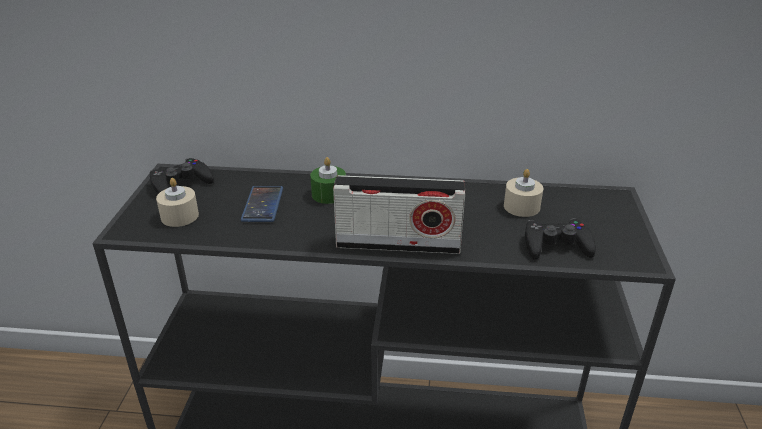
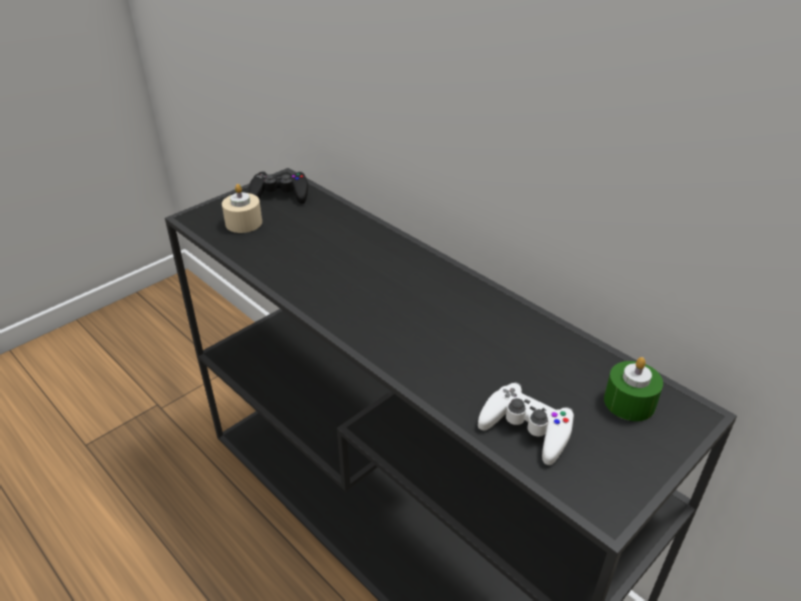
camera: 40 degrees right, 5 degrees up
(262, 204) = (314, 241): phone -> none
(329, 194) = (380, 258): green candle -> green candle (629, 402)
(398, 244) = (372, 338): radio -> none
(521, 207) = (551, 365): beige candle -> none
(556, 245) = (526, 428): black game controller -> white game controller

